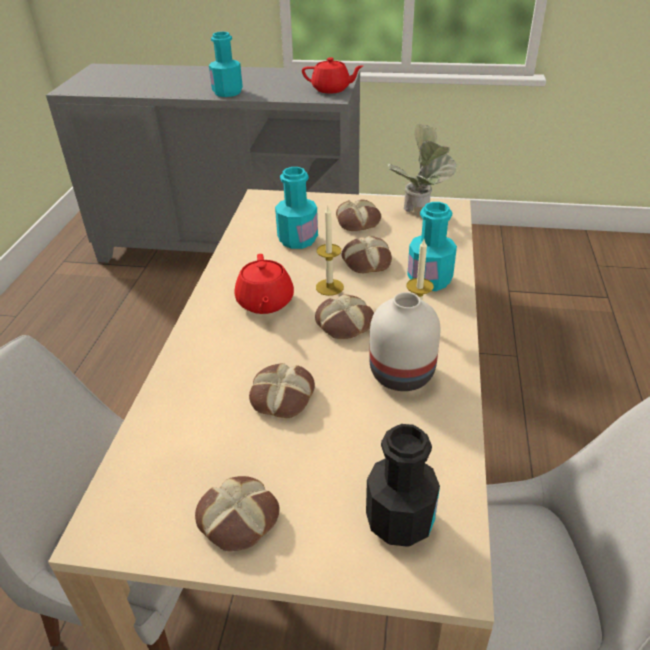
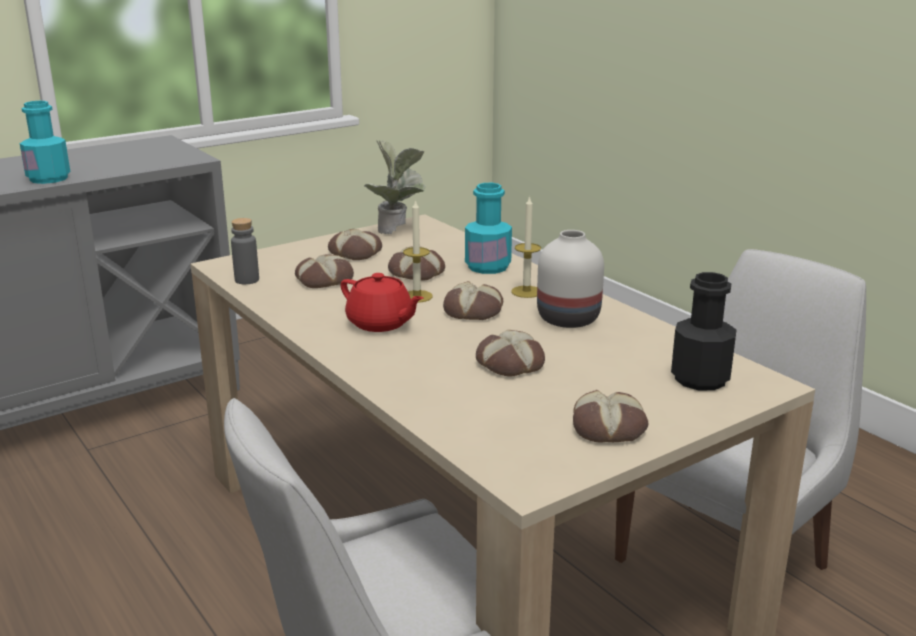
camera: 45 degrees left, 15 degrees down
(253, 219) = (247, 280): none -> grey bottle
(297, 240) = (324, 279): turquoise bottle -> bread
(331, 89) = (176, 154): red teapot -> none

